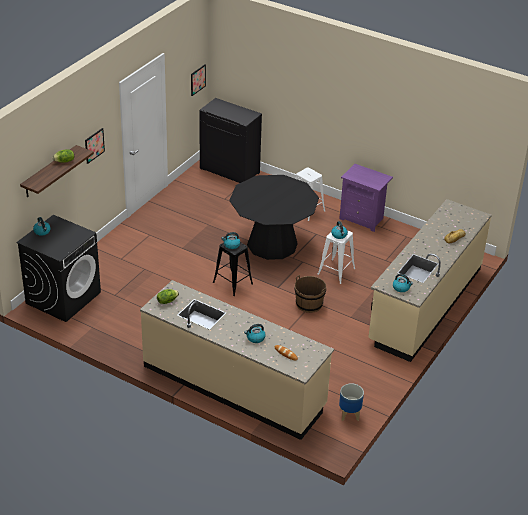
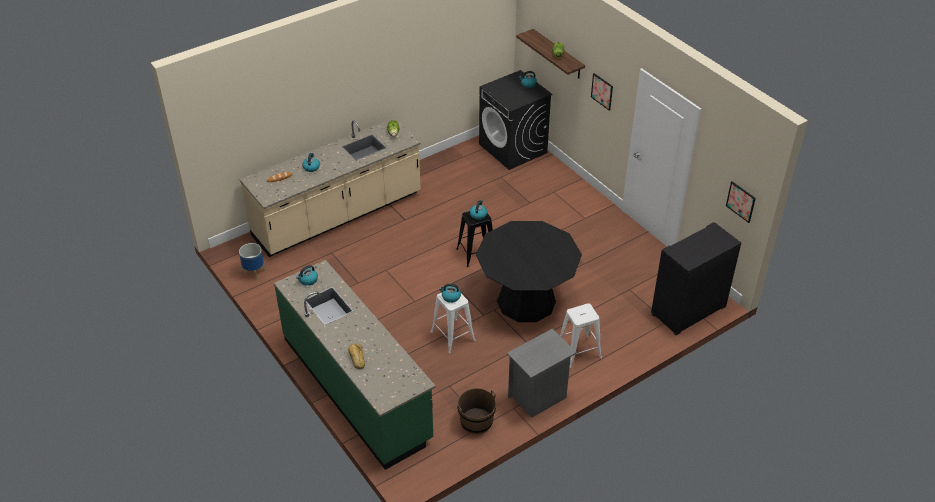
camera: 115 degrees right, 5 degrees up
(309, 304) = (413, 296): brown bucket -> brown bucket (476, 421)
(363, 219) = (538, 397): purple nightstand -> grey nightstand
(425, 304) = (357, 388): beige counter -> green counter

